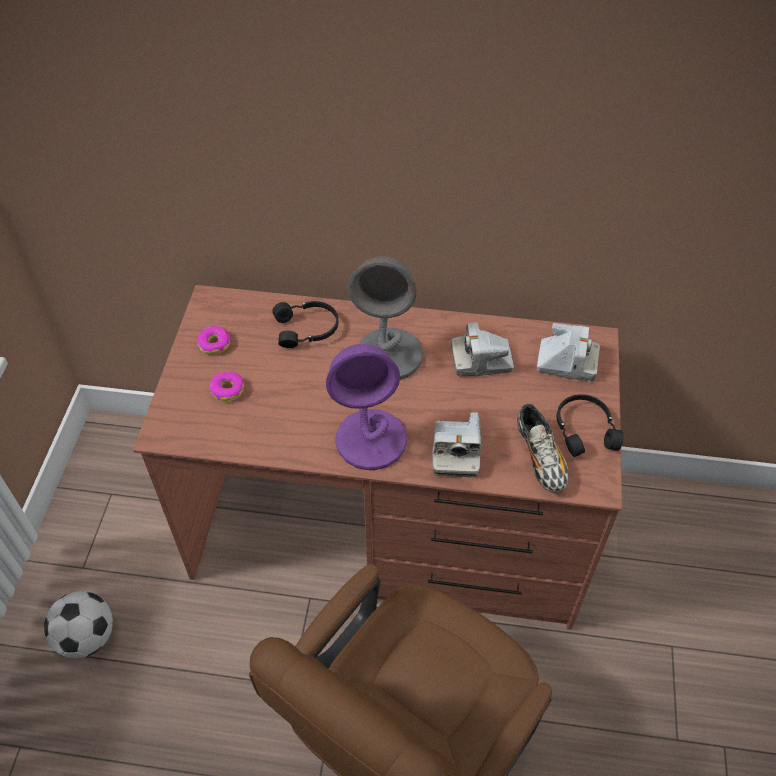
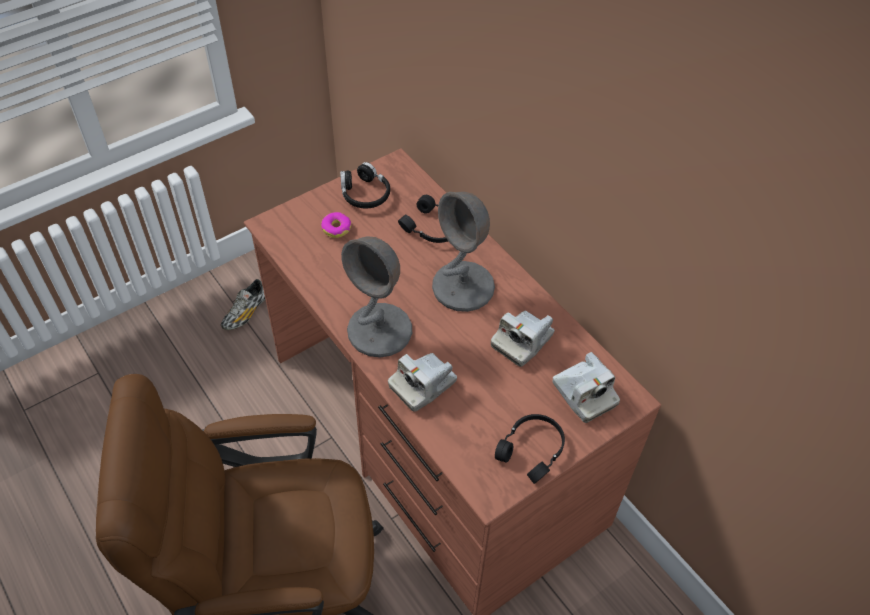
camera: 45 degrees right, 0 degrees up
(87, 637) = (191, 344): football -> none
(214, 344) = (364, 194): donut -> black headphones
(371, 440) = (380, 331): purple table lamp -> grey table lamp
(481, 360) = (522, 341): camera -> camera turned 90 degrees counterclockwise
(540, 457) = (474, 439): shoe -> shoe (246, 313)

